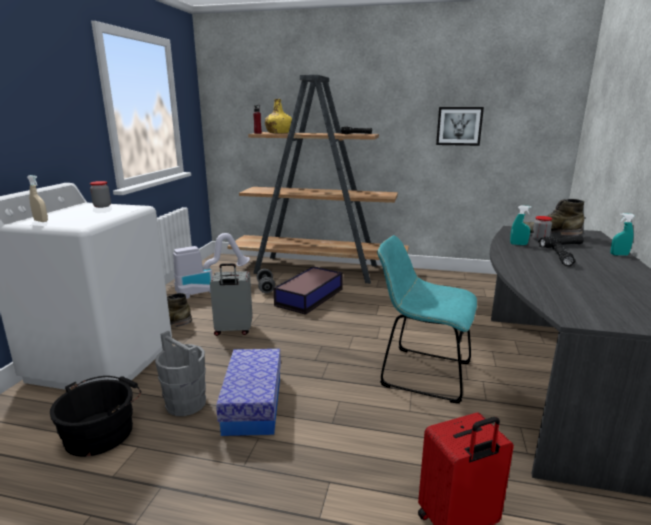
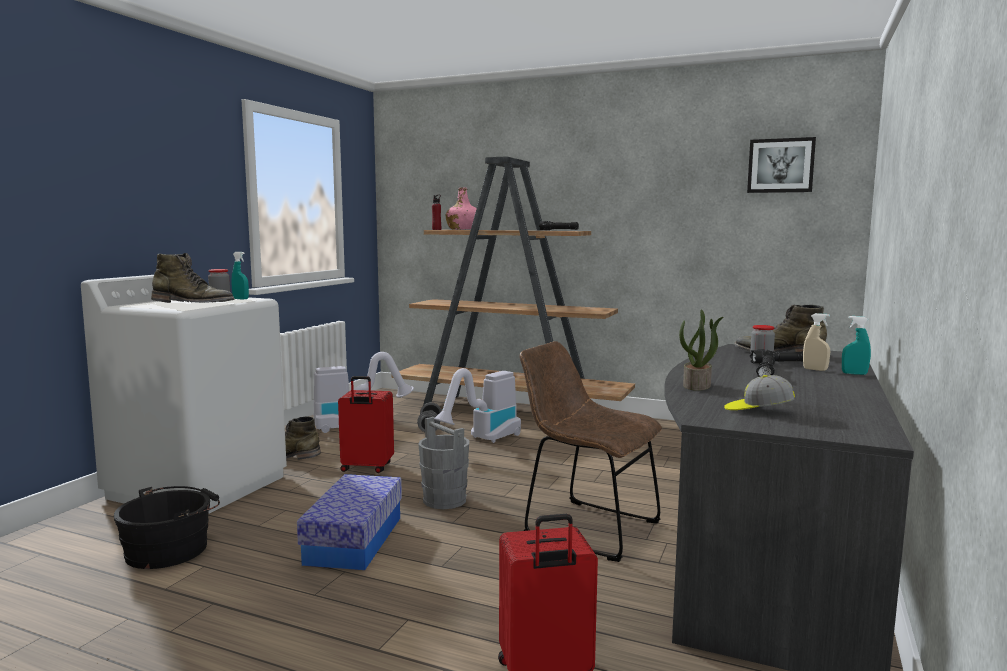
camera: 10 degrees right, 10 degrees down
(41, 221) = (146, 305): beige spray bottle -> beige spray bottle (815, 369)
(84, 216) = (192, 303): none -> green boot
(186, 403) = (275, 532): grey bucket -> grey bucket (444, 500)
(233, 330) = (366, 468): grey suitcase -> red suitcase
(279, 133) = (463, 229): yellow bottle -> pink bottle
(310, 297) = (483, 440): storage box -> vacuum cleaner
(420, 373) = (586, 527): turquoise chair -> brown chair
(459, 126) = (699, 221): picture -> picture (780, 165)
(518, 244) = (724, 360): turquoise spray bottle -> turquoise spray bottle (240, 299)
(528, 276) = (697, 386): none -> potted plant
(598, 303) = (758, 410): none -> cap

